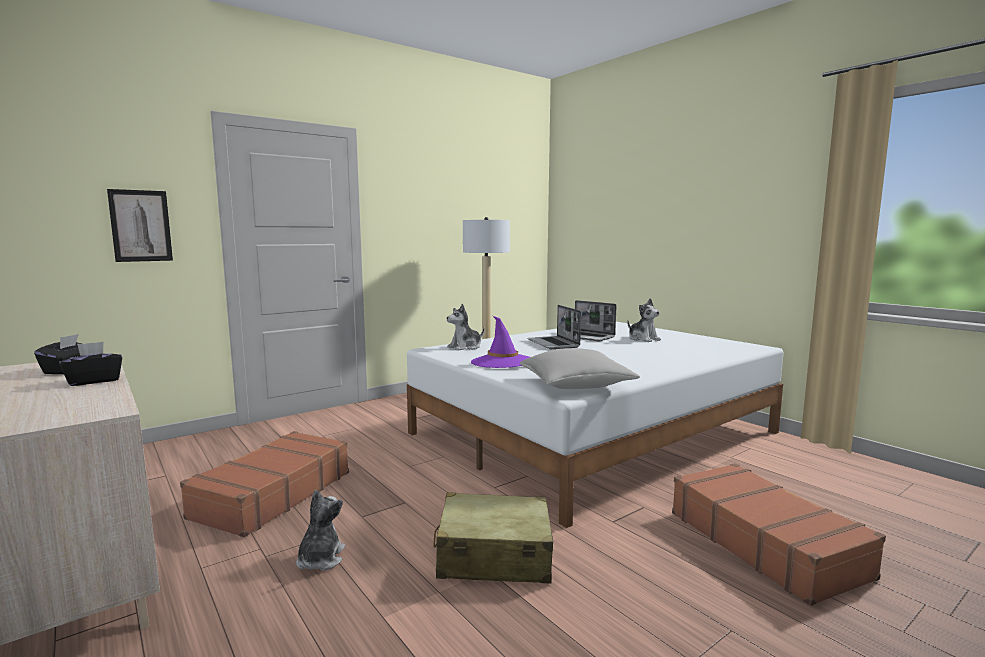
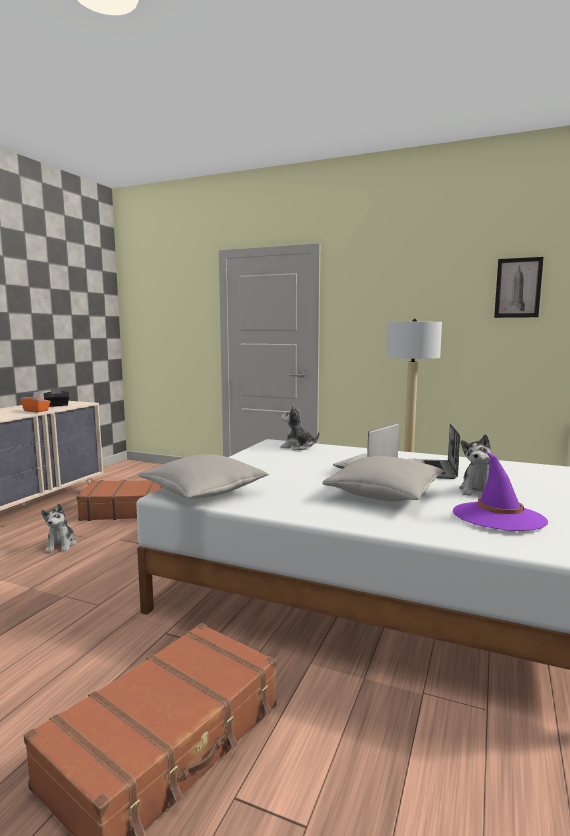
camera: 60 degrees right, 0 degrees up
(94, 381) = (36, 411): black tissue box -> orange tissue box
(141, 226) = (180, 330): picture -> picture (518, 288)
(320, 559) = (61, 545): plush toy -> plush toy turned 105 degrees clockwise
(494, 556) = (82, 594): beige suitcase -> none
(502, 362) = (259, 463): purple hat -> purple hat (498, 517)
(632, 352) = (384, 495): none -> grey pillow

